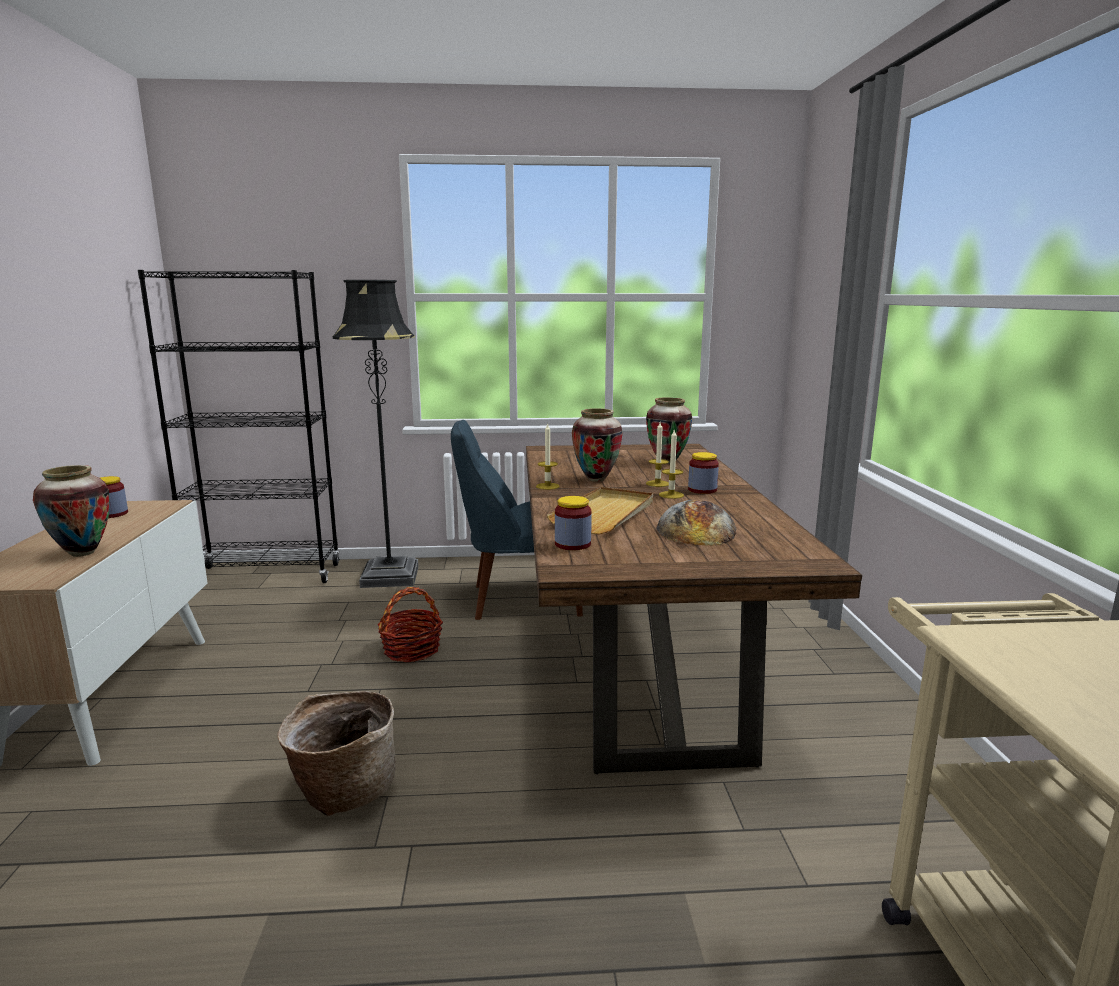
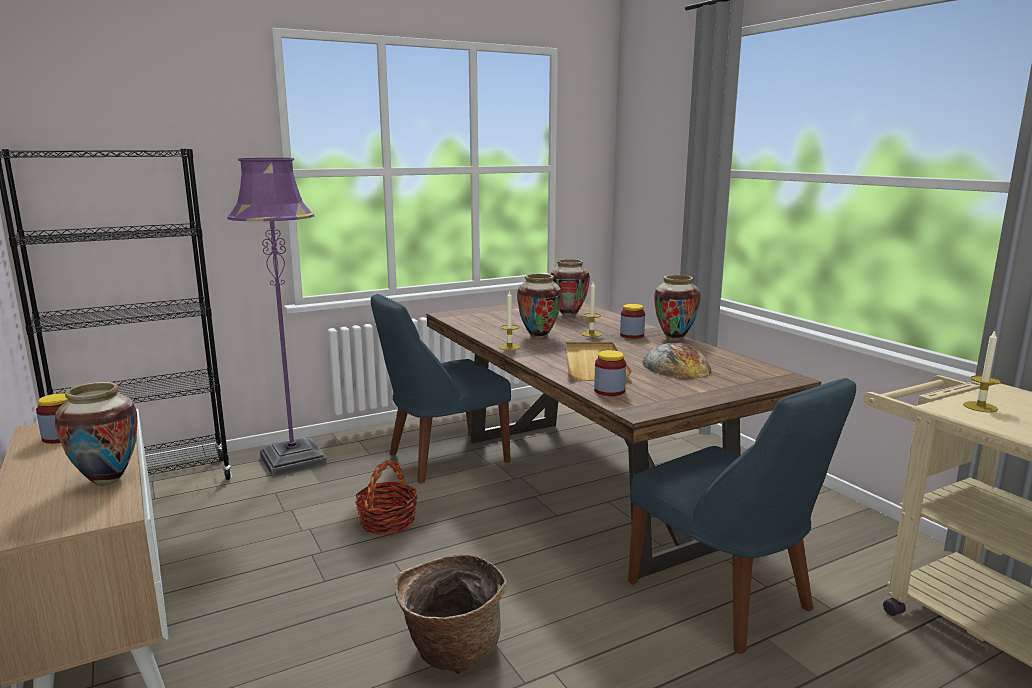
camera: 25 degrees left, 0 degrees up
(390, 576) = (293, 461): black floor lamp -> purple floor lamp
(671, 495) = (616, 342): candle -> candle (980, 407)
(676, 828) = (725, 599): none -> blue chair
(748, 499) = (674, 338): none -> vase

